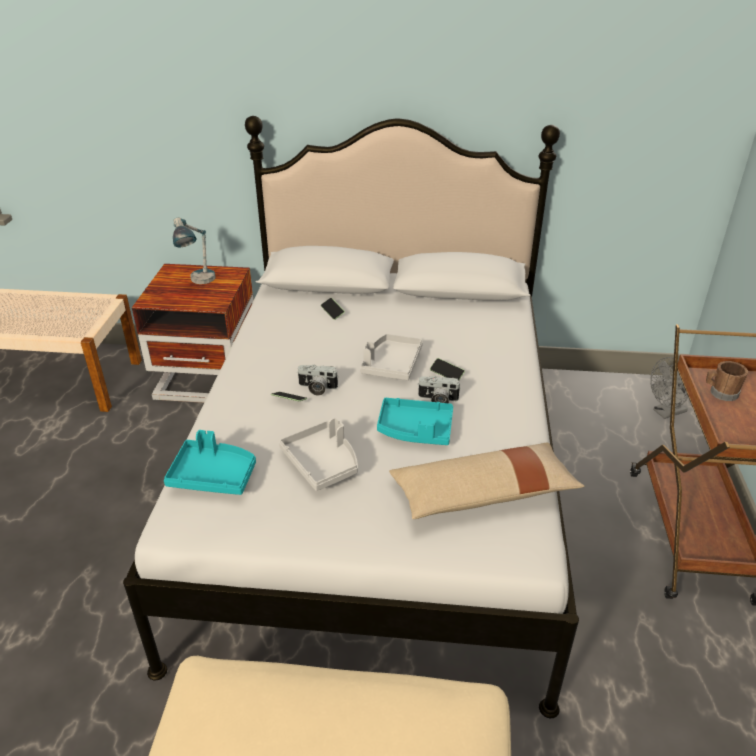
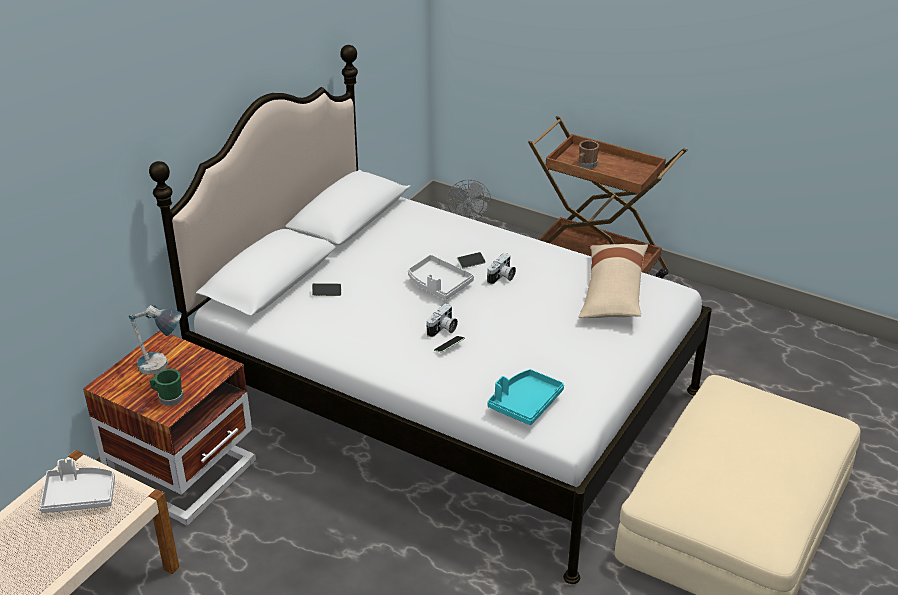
camera: 65 degrees left, 0 degrees up
(166, 296) = (168, 398): none -> green mug
(322, 463) = (543, 348): grey tray -> grey tray (79, 496)
(415, 430) = (529, 298): turquoise tray -> none

